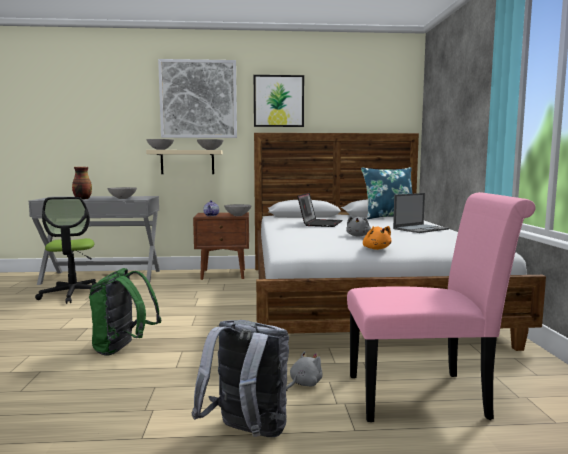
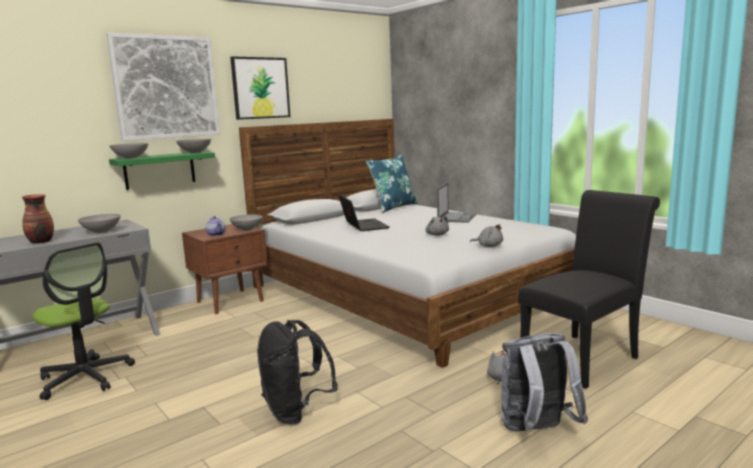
camera: 35 degrees left, 5 degrees up
(123, 349) = (296, 411): green backpack -> black backpack
(187, 162) = (159, 170): beige shelf -> green shelf
(376, 249) = (488, 246): orange plush toy -> grey plush toy
(426, 396) = (584, 357): pink chair -> black chair

